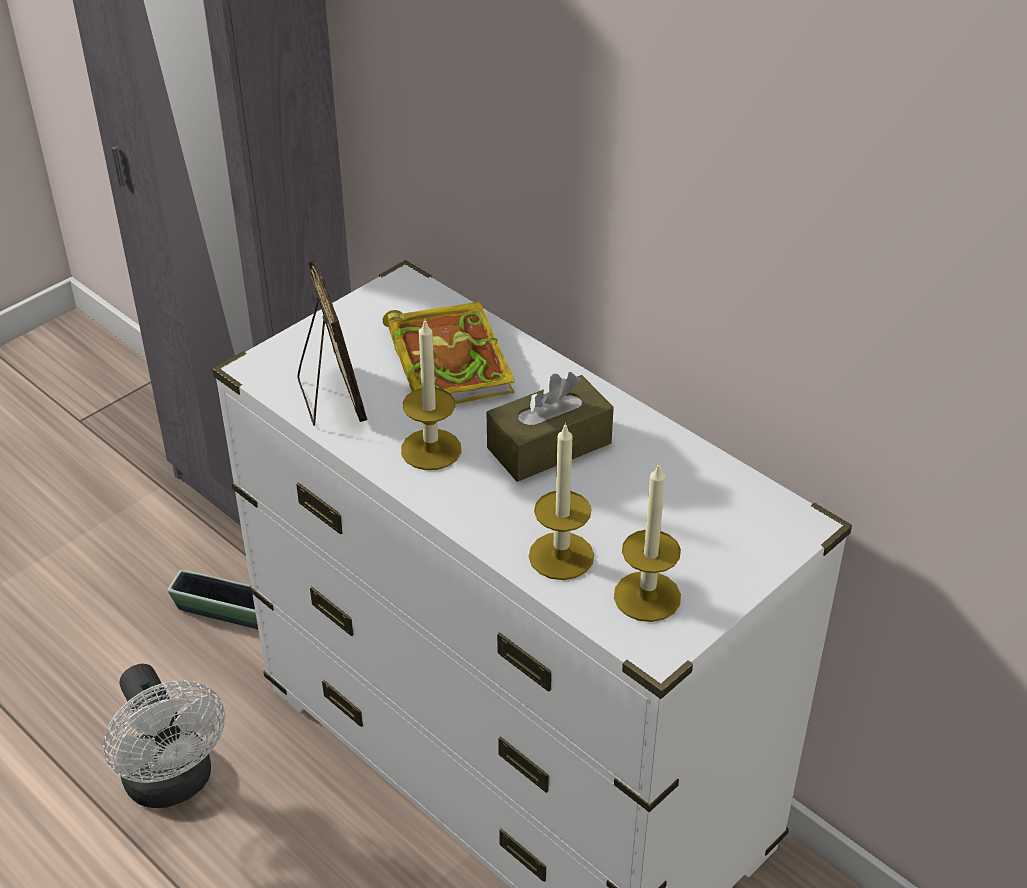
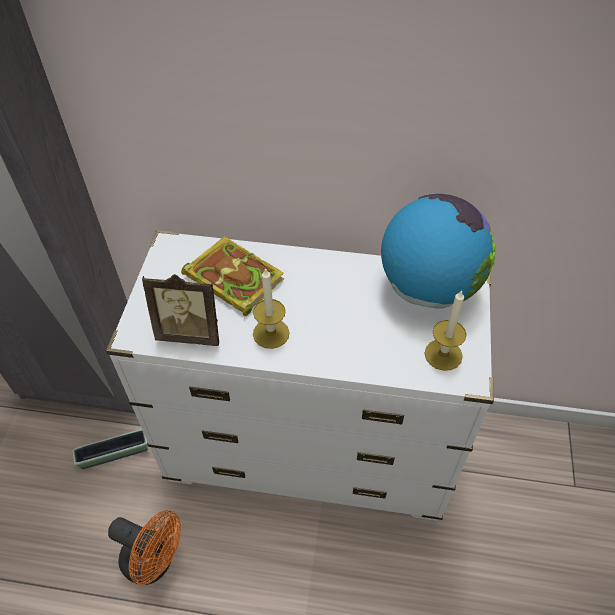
camera: 35 degrees left, 10 degrees up
(173, 784) = (155, 562): white fan -> orange fan
(330, 398) = (191, 332): picture frame -> picture frame turned 150 degrees clockwise
(549, 446) = (326, 299): brown tissue box -> none
(561, 556) = (386, 356): candle -> none
(718, 504) = (428, 287): none -> globe

